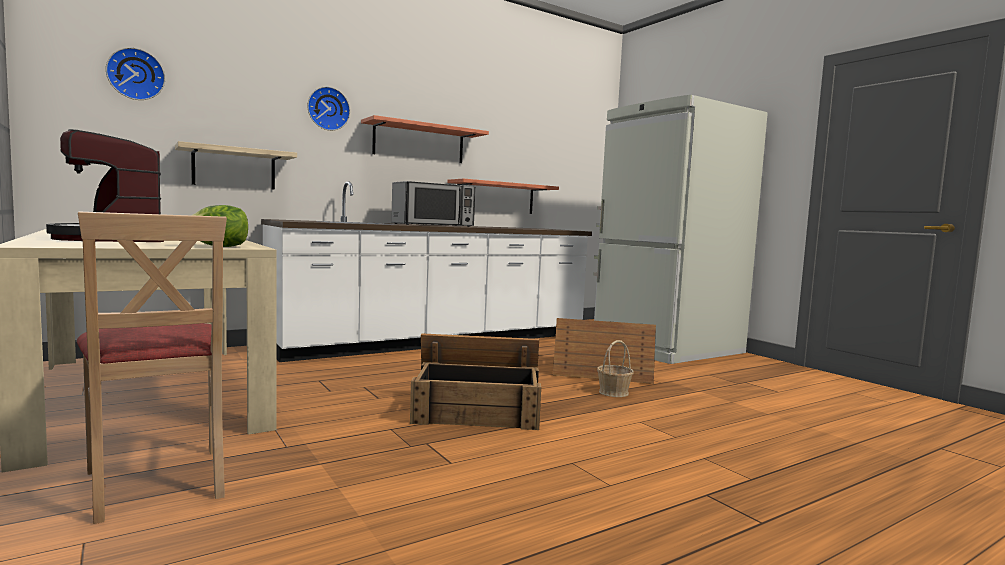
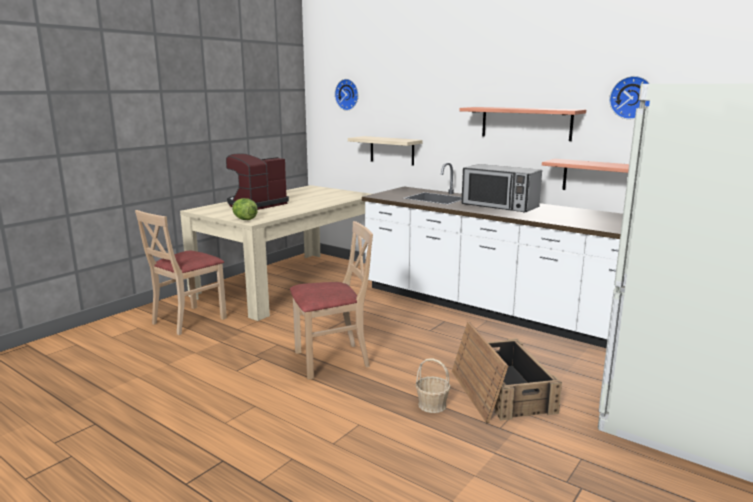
camera: 70 degrees right, 10 degrees up
(328, 109) = (449, 101): wall clock -> wall clock (632, 97)
(477, 410) = (331, 360): crate -> beige chair

